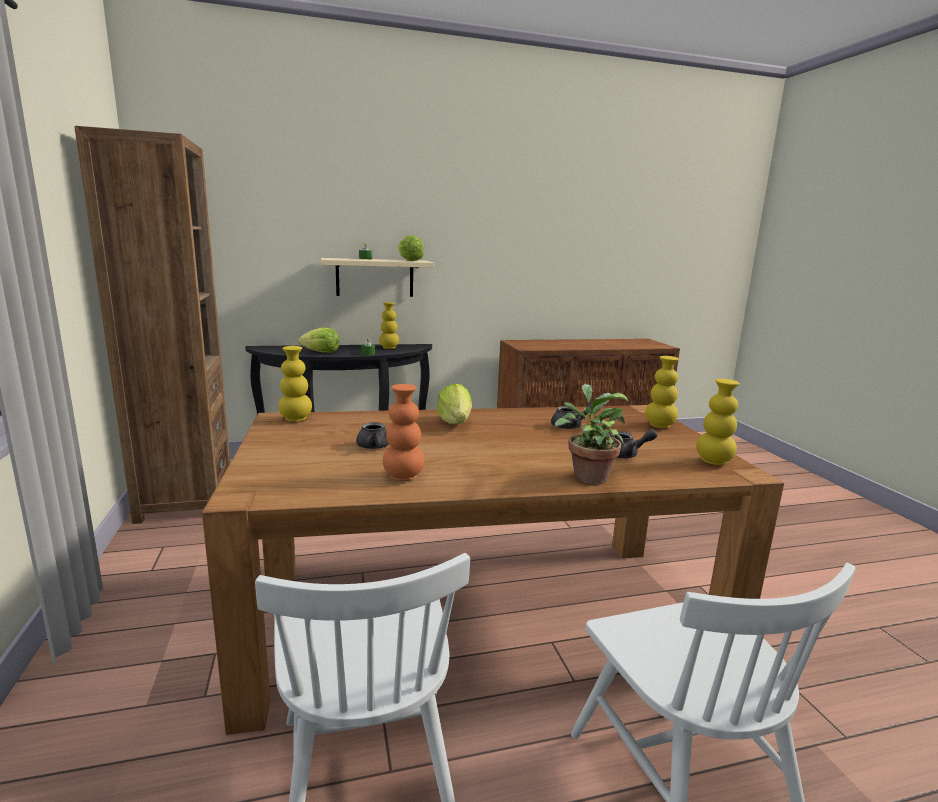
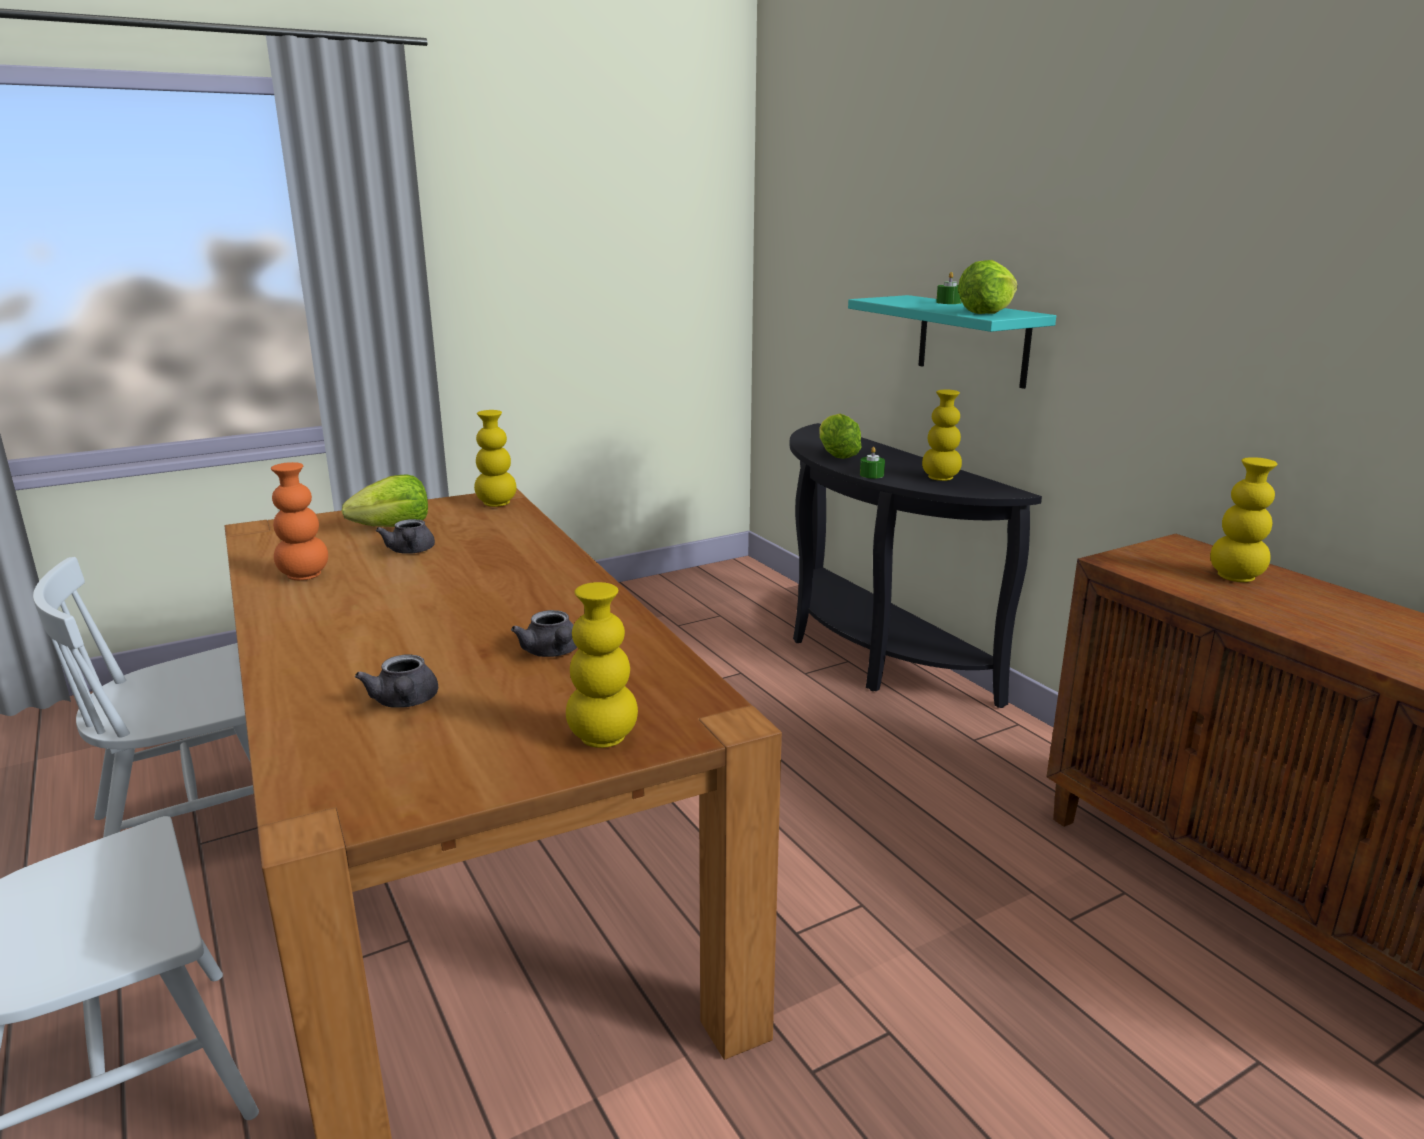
camera: 75 degrees right, 5 degrees up
(185, 499) = (665, 596): brown bookcase -> none
(375, 277) = (973, 340): beige shelf -> turquoise shelf
(455, 423) = (526, 575): lettuce -> lettuce (393, 527)
(587, 476) = (305, 675): potted plant -> none
(713, 461) = (377, 788): yellow vase -> yellow vase (1235, 577)

